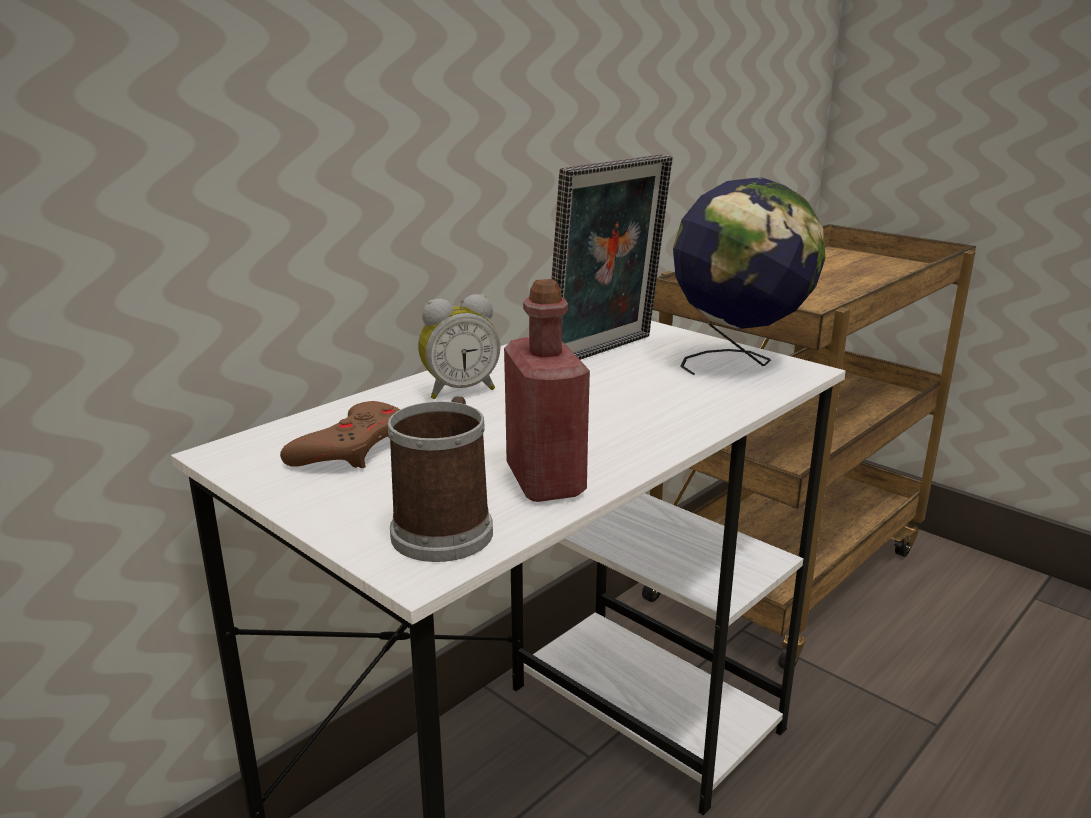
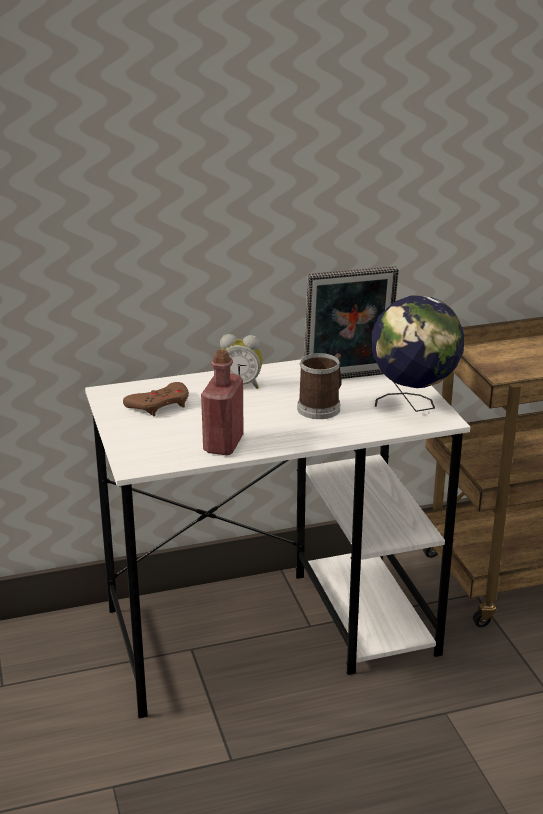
camera: 30 degrees right, 5 degrees up
(446, 527) = (160, 453): mug -> mug (322, 407)

